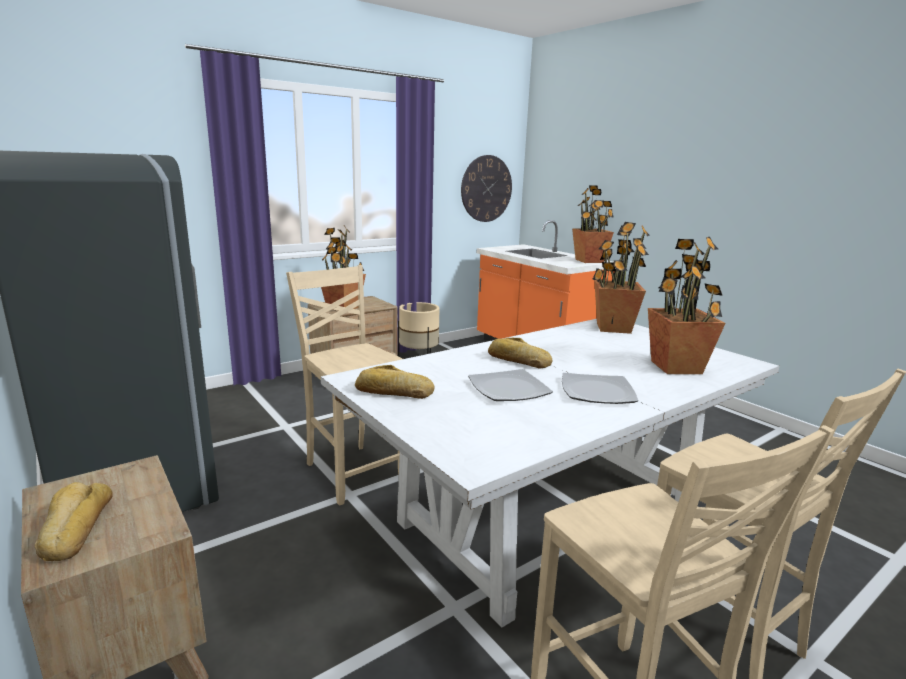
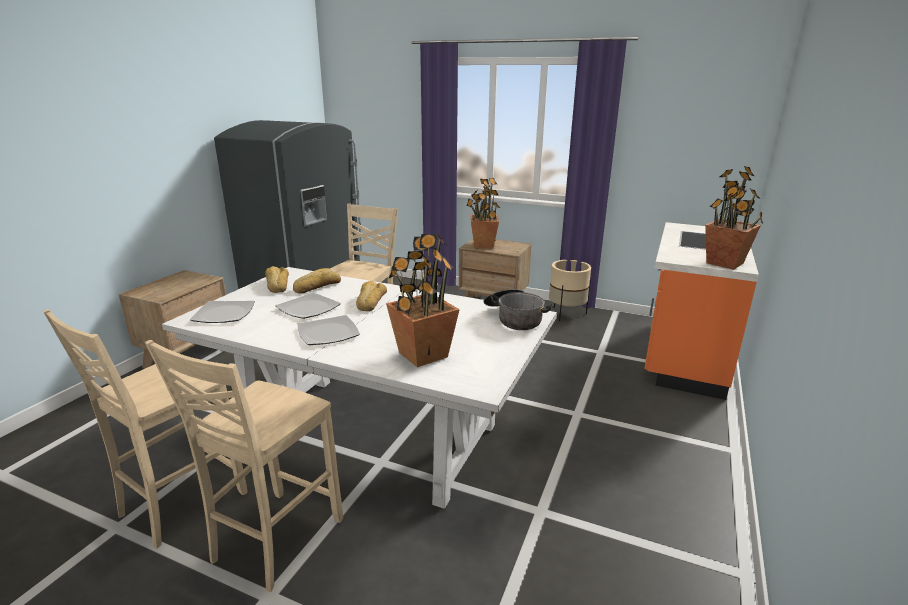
camera: 60 degrees right, 5 degrees up
(74, 528) = (158, 286): bread -> bread (316, 286)
(476, 438) = (223, 314): none -> plate
(486, 188) = (702, 156): wall clock -> none
(613, 328) = (514, 318): potted plant -> cooking pot

